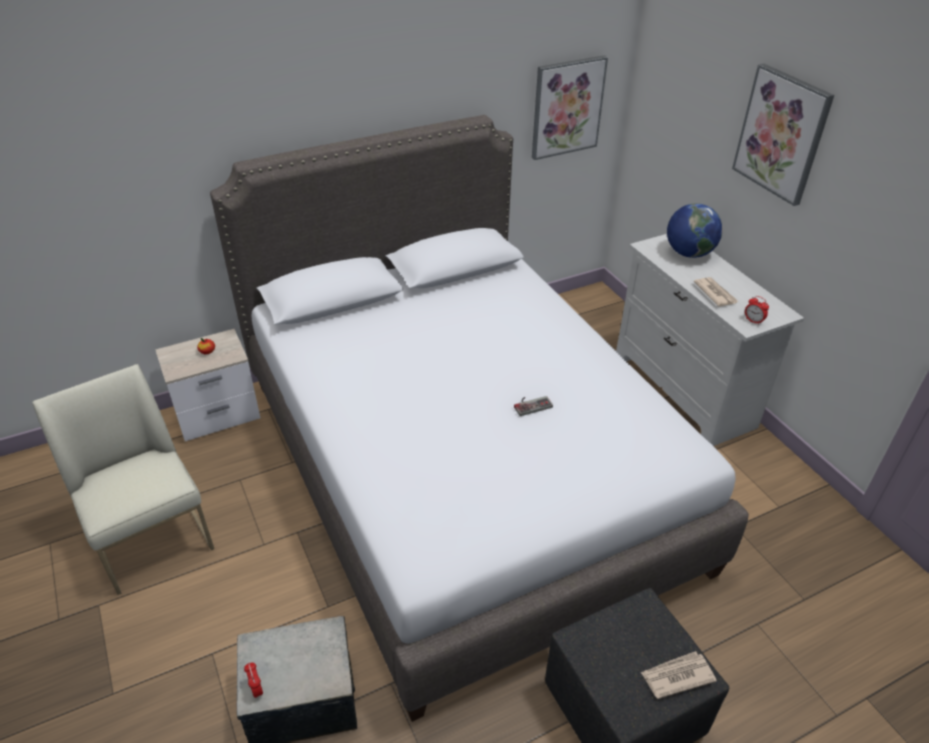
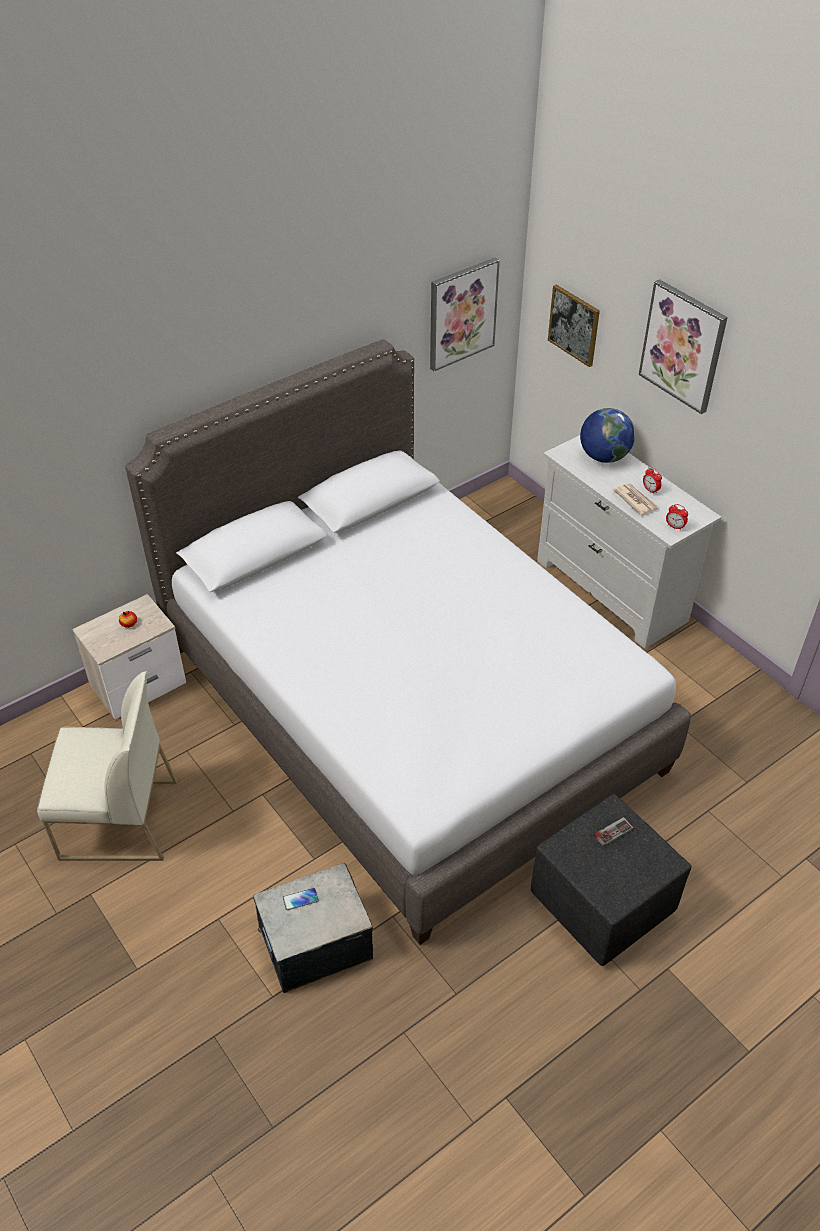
camera: 10 degrees left, 5 degrees up
(152, 536) = (118, 820): white chair -> white chair turned 135 degrees clockwise
(256, 689) = (287, 936): alarm clock -> alarm clock (650, 490)
(285, 648) = (300, 899): none -> phone
(531, 404) = (481, 640): game controller -> game controller (610, 829)
(674, 125) = (574, 325): none -> picture
(676, 676) = (647, 864): newspaper -> none

